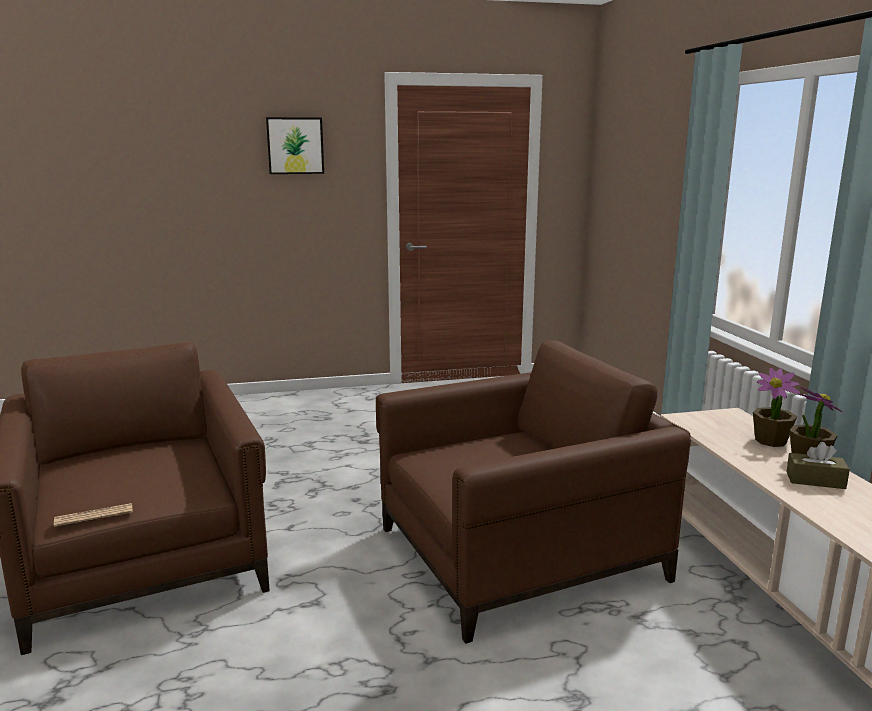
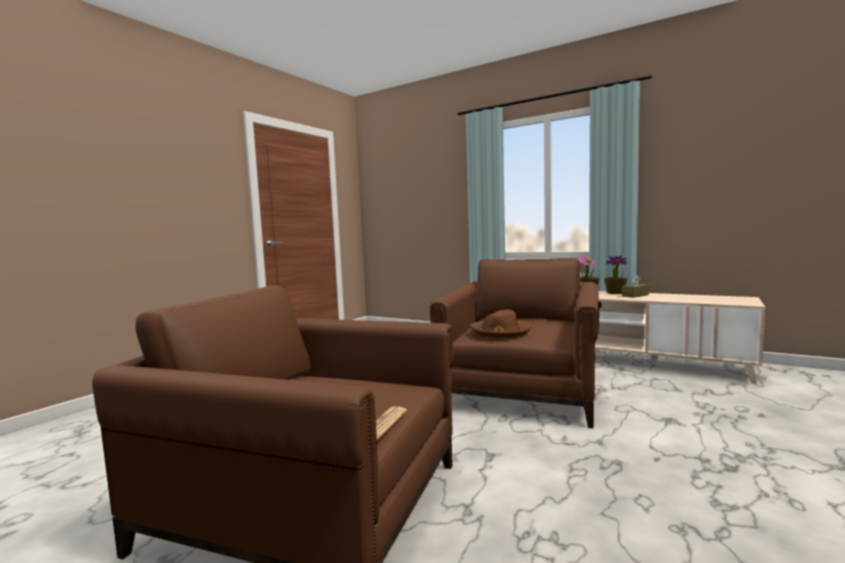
camera: 45 degrees left, 10 degrees down
(295, 145) = (180, 158): picture -> none
(455, 461) = (500, 331): none -> brown hat

